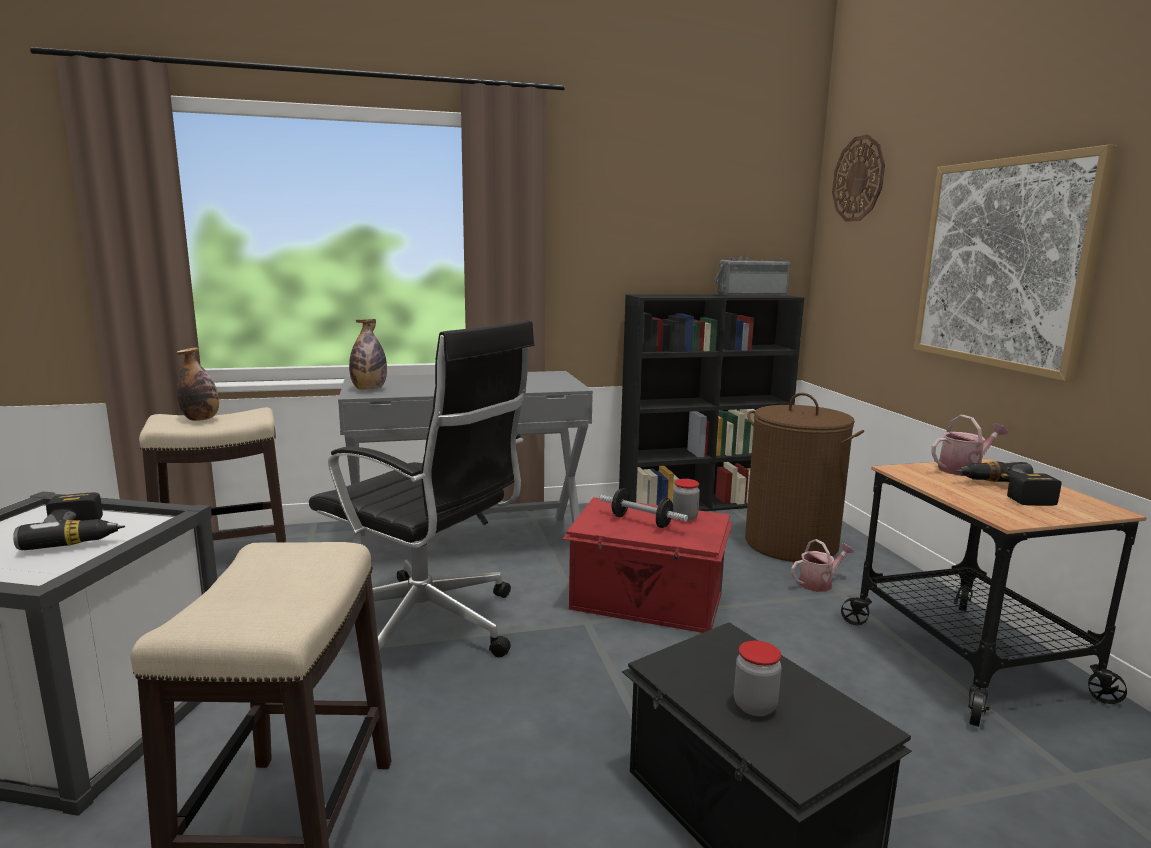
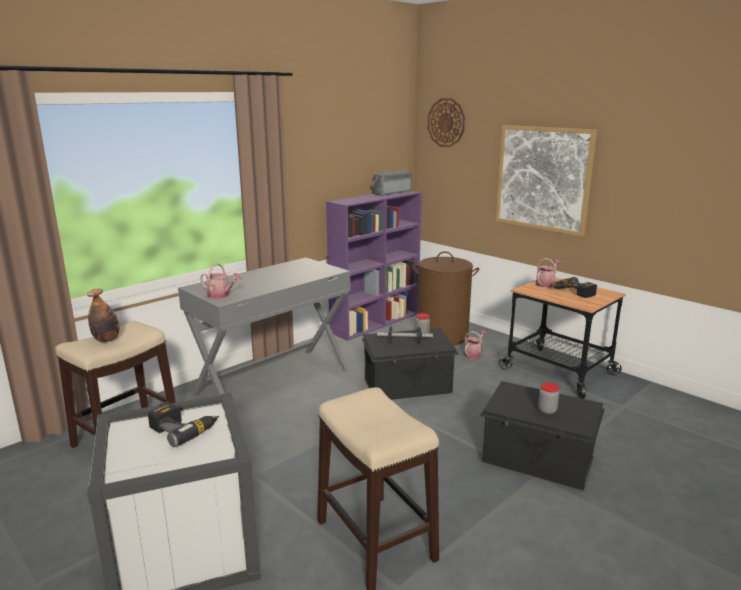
camera: 30 degrees left, 5 degrees up
(369, 389) = (221, 295): bottle -> watering can
(427, 628) = (314, 433): black office chair -> none
(647, 602) = (408, 386): red storage box -> black storage box
(703, 503) = (376, 322): black bookcase -> purple bookcase

